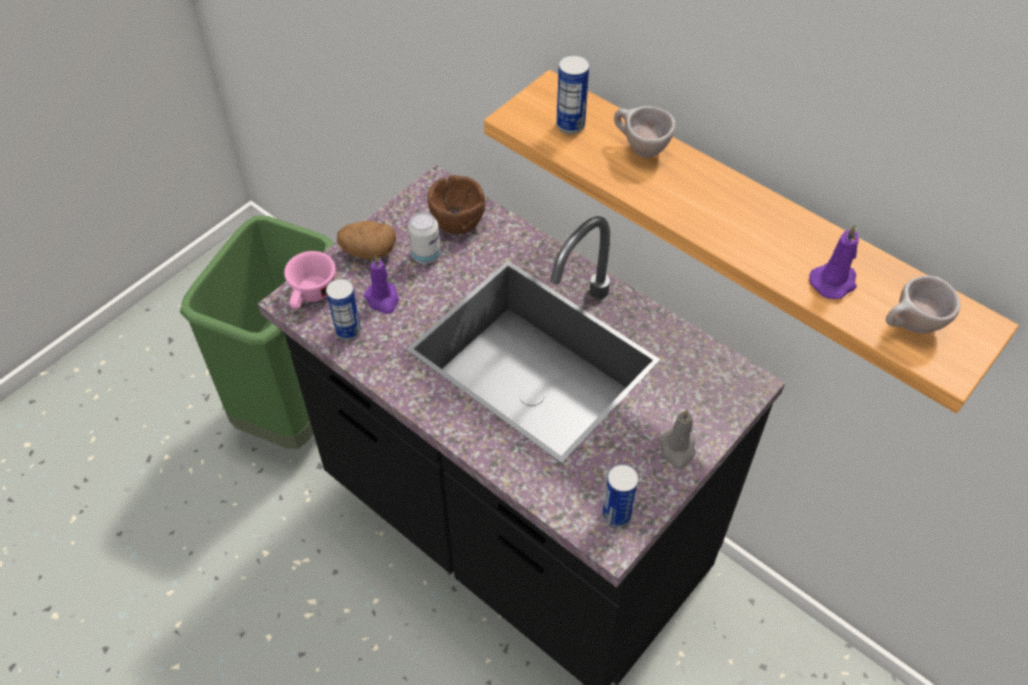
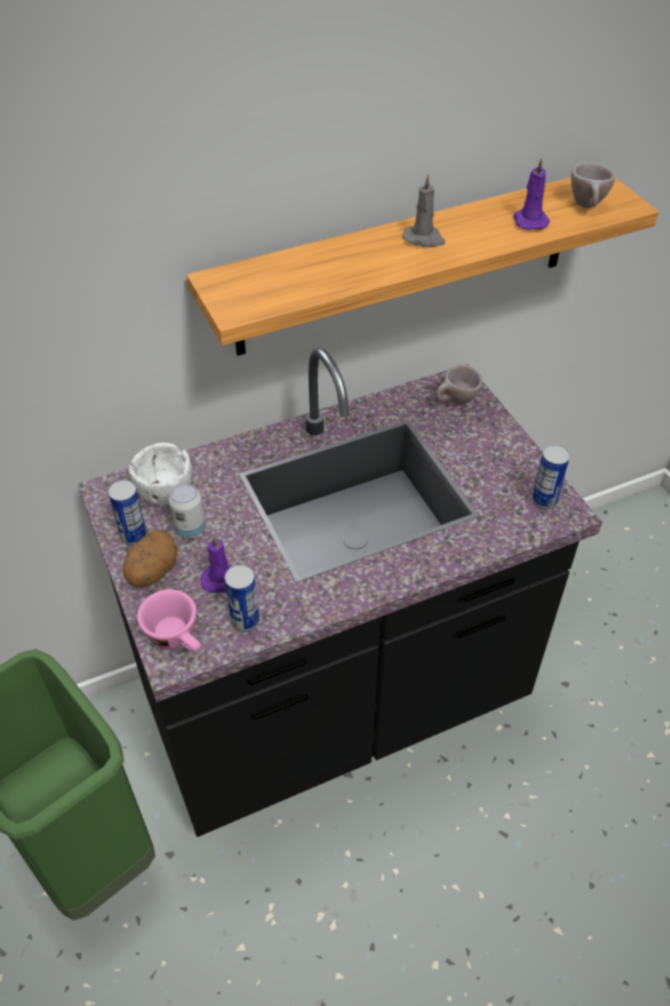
camera: 65 degrees left, 5 degrees down
(457, 221) = (165, 492): brown bowl -> white bowl
(570, 125) = (271, 284): can -> can (133, 536)
(639, 149) = (329, 258): beige cup -> beige cup (455, 402)
(677, 450) = (500, 443): grey candle -> grey candle (424, 239)

